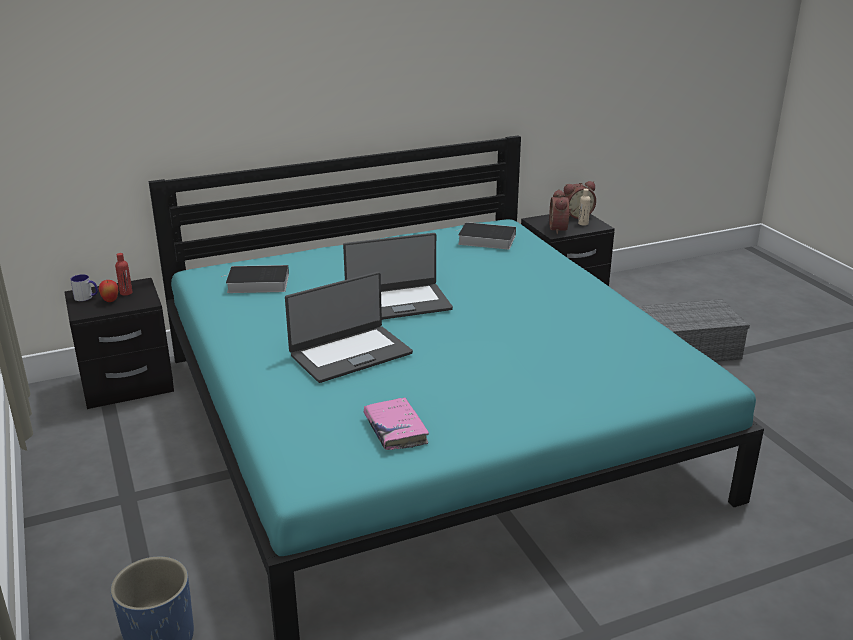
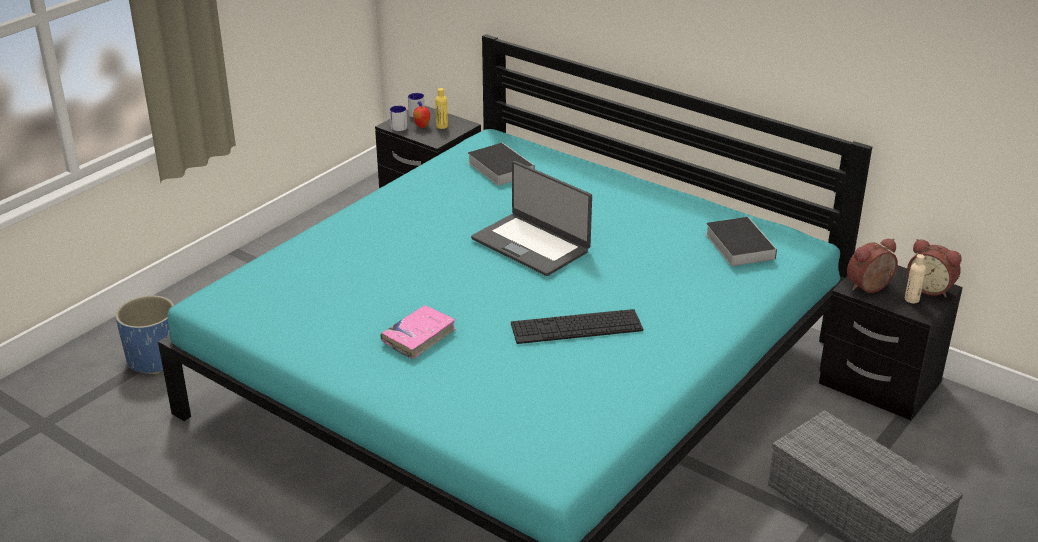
camera: 60 degrees right, 5 degrees up
(90, 310) = (399, 126): none -> mug
(126, 293) = (442, 126): red bottle -> yellow bottle
(350, 353) = (413, 254): laptop -> none
(395, 430) = (308, 317): pink book -> pink book (419, 337)
(531, 320) = (576, 327): none -> keyboard

